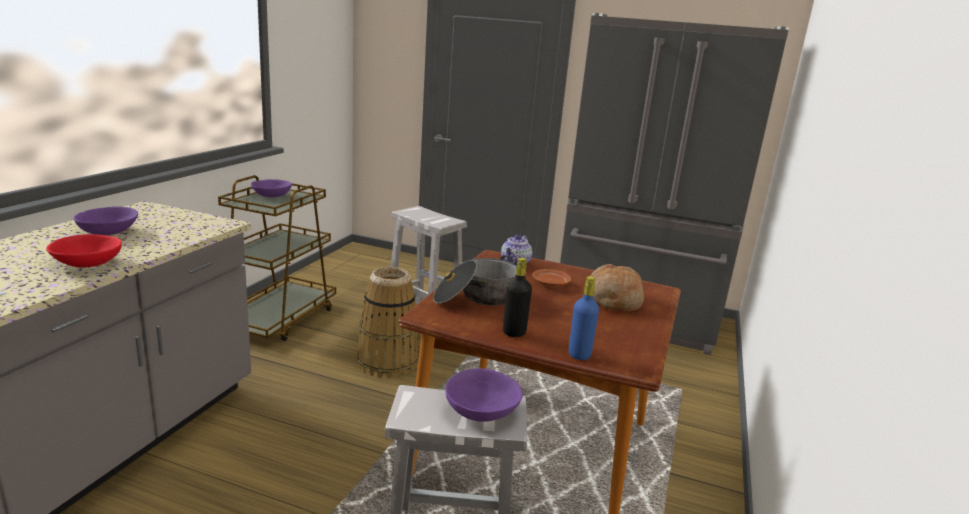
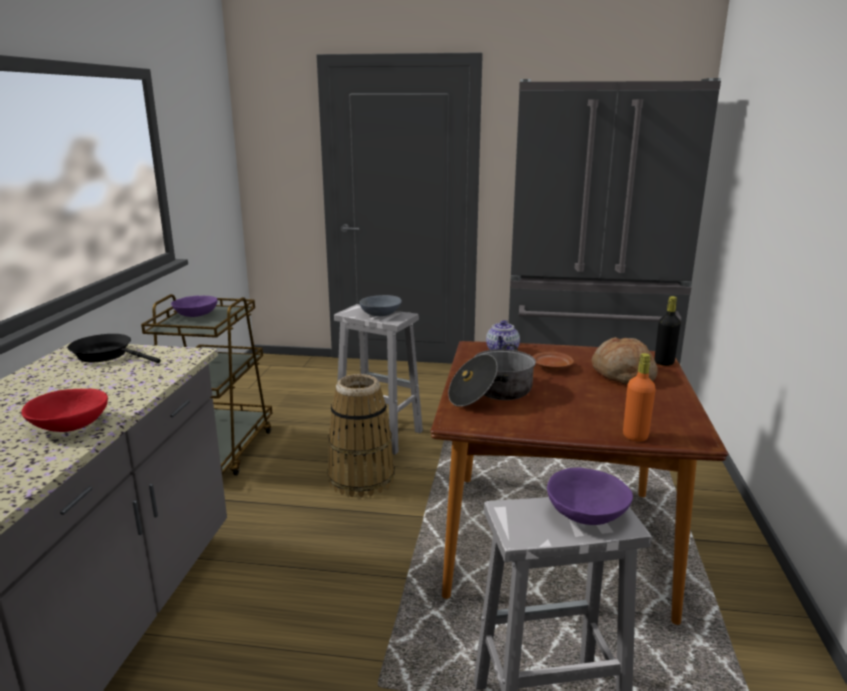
camera: 10 degrees left, 0 degrees up
(109, 232) = (63, 384): purple bowl -> none
(160, 215) = (107, 355): none -> black frying pan
(433, 217) = (381, 314): none -> grey bowl
(514, 332) = (557, 424): black bottle -> black bottle (664, 362)
(579, 355) = (635, 436): blue bottle -> orange bottle

